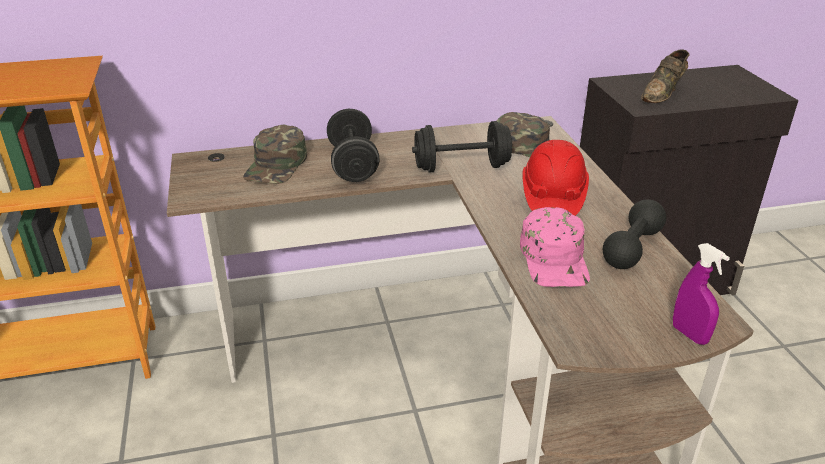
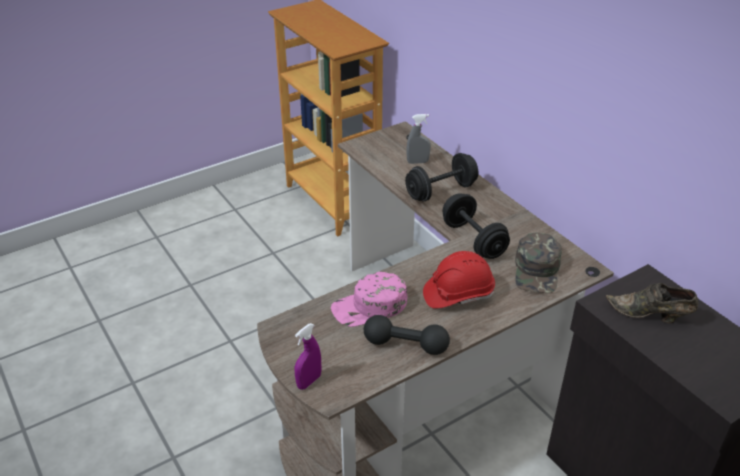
camera: 70 degrees right, 5 degrees up
(277, 165) = (417, 162): green cap -> grey spray bottle

